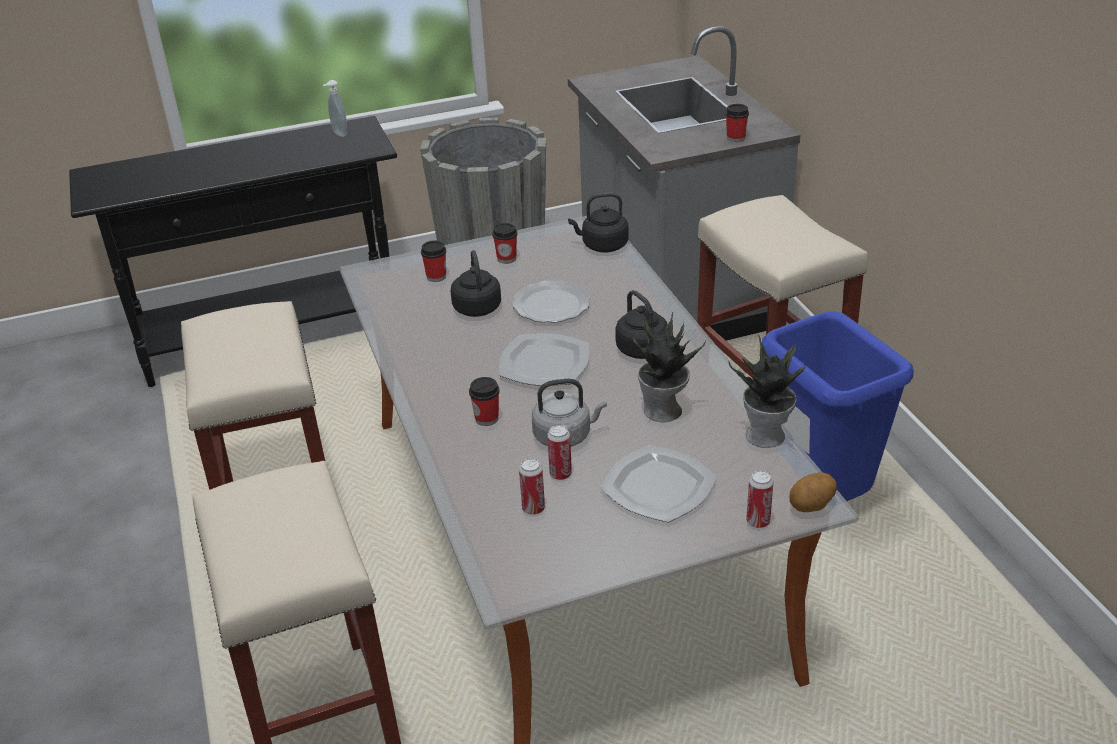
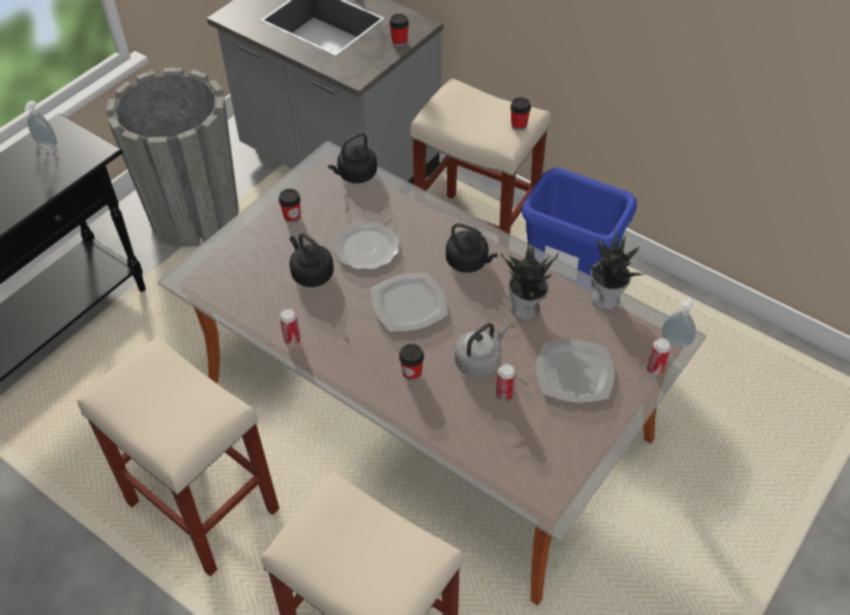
camera: 35 degrees left, 15 degrees up
(436, 277) = (251, 258): cup -> cup (519, 125)
(533, 508) = (511, 432): can -> can (292, 340)
(812, 506) = (675, 341): potato -> soap dispenser

